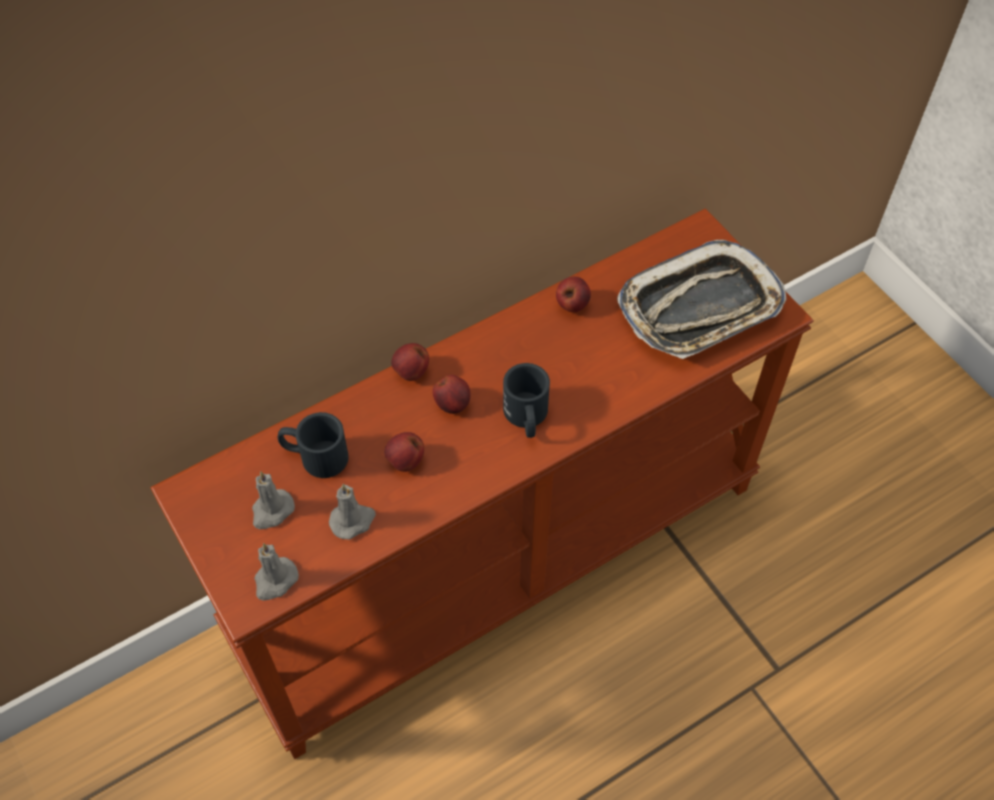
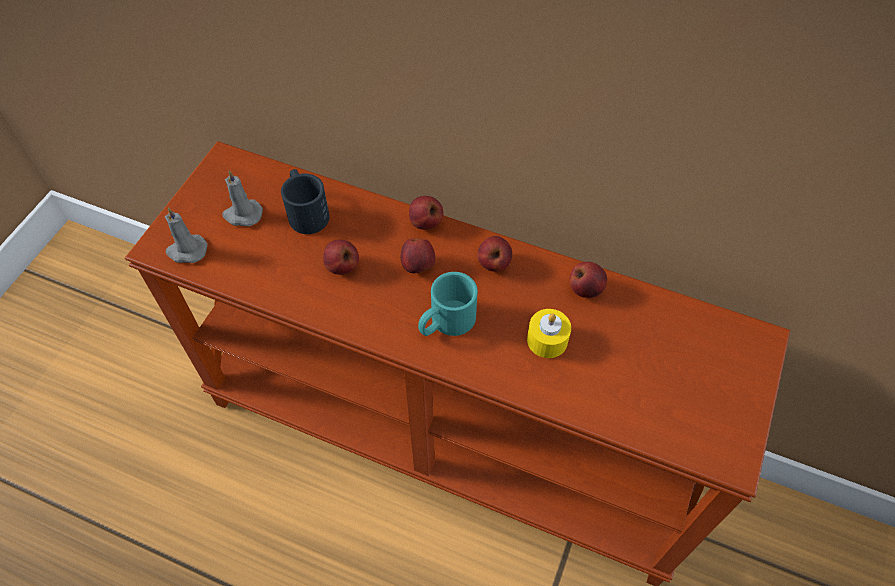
camera: 55 degrees right, 0 degrees up
(353, 520) = (267, 266): grey candle -> none
(496, 349) = (493, 264): none -> apple
(526, 418) = (445, 322): black mug -> turquoise mug
(598, 359) = (547, 340): none -> yellow candle
(700, 308) = (674, 388): tray -> none

